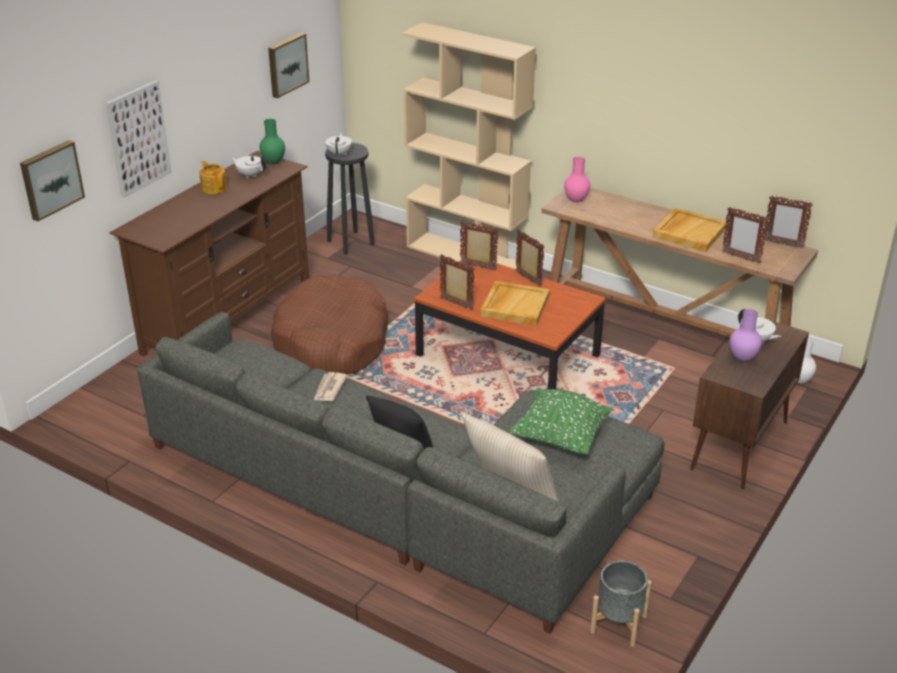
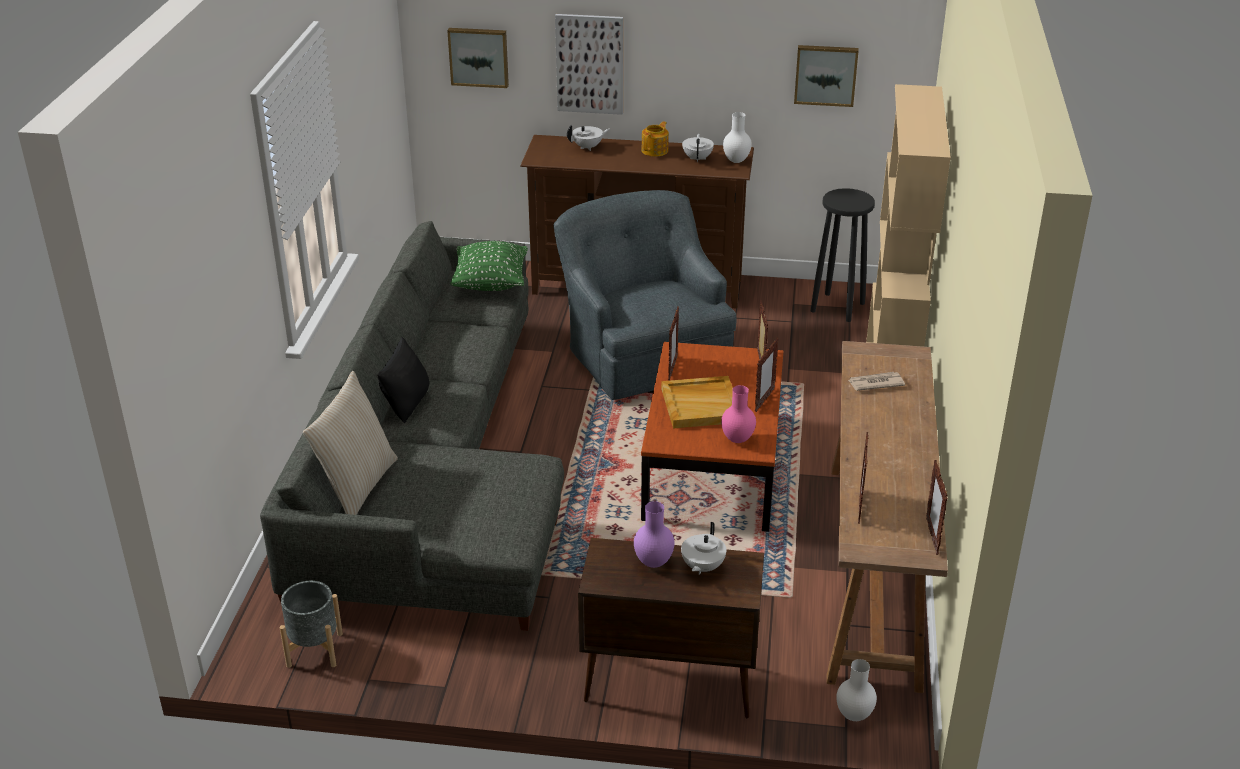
camera: 65 degrees right, 0 degrees up
(274, 162) = (736, 161): green vase -> white vase
(329, 389) = (468, 340): newspaper -> newspaper (875, 383)
(332, 342) = (643, 354): brown dog bed -> grey armchair
(339, 154) = (837, 197): white teapot -> white teapot (588, 147)
(560, 438) = (472, 491): green pillow -> green pillow (490, 284)
(576, 200) = (884, 359): pink vase -> pink vase (737, 440)
(689, 232) = (888, 455): beige tray -> none

